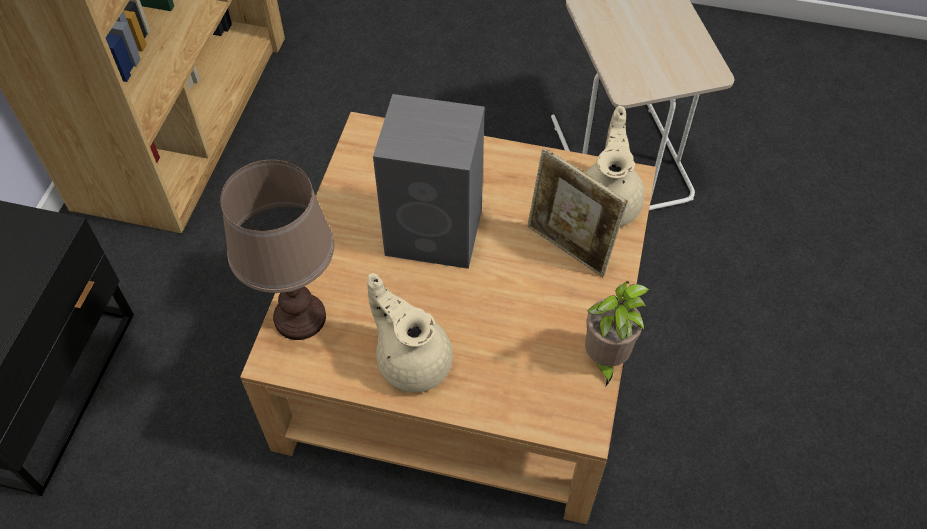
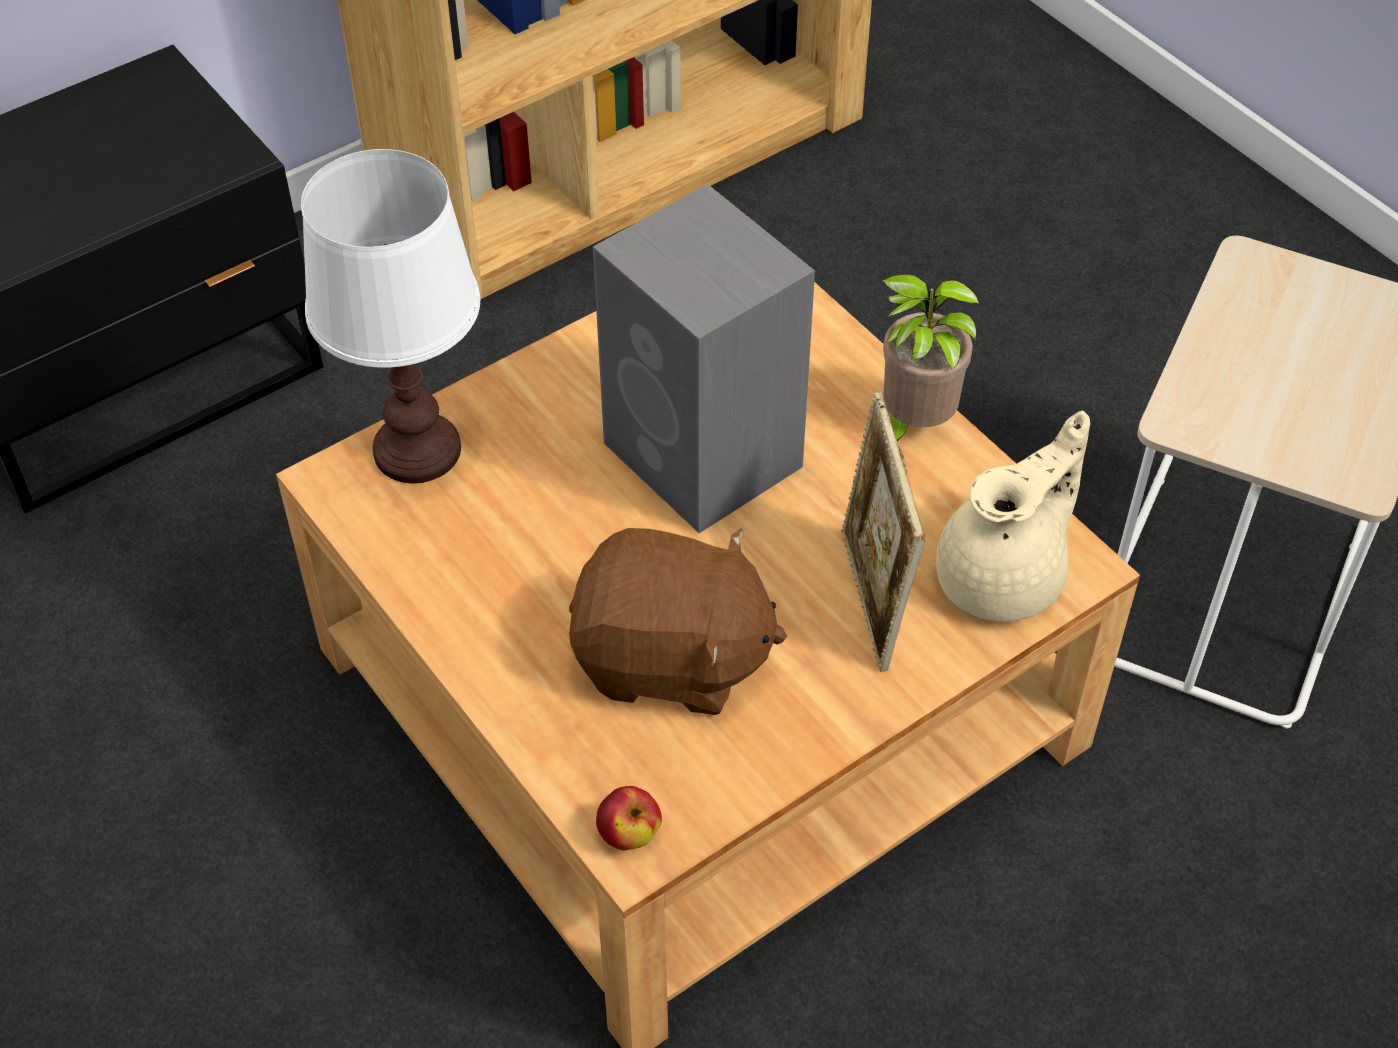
camera: 40 degrees right, 5 degrees down
(300, 318) = (416, 451): brown table lamp -> white table lamp
(412, 360) = (500, 598): beige teapot -> none
(514, 333) = (671, 659): none -> brown plush toy
(576, 423) = (629, 835): none -> apple
(605, 359) = (762, 783): potted plant -> potted plant (913, 425)

